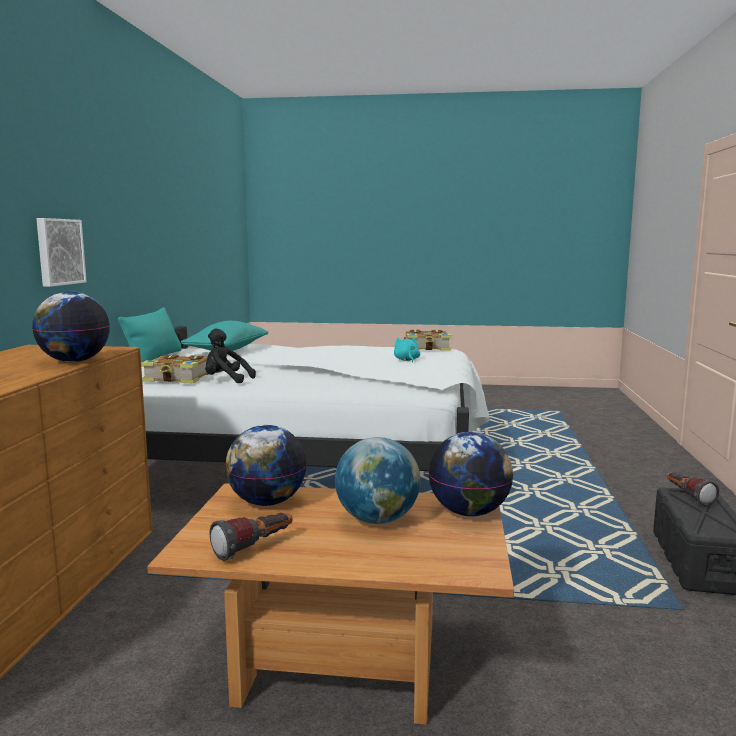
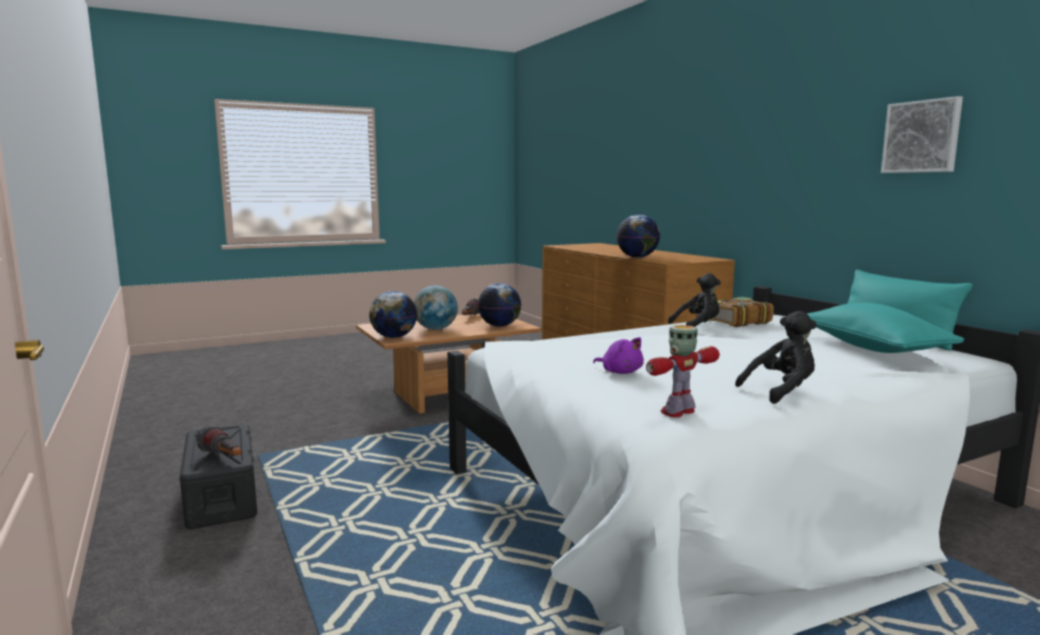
camera: 145 degrees right, 0 degrees up
(59, 252) = (787, 193): picture -> picture (922, 137)
(360, 347) = (781, 391): none -> black plush toy
(406, 360) = (620, 372): turquoise plush toy -> purple plush toy
(428, 348) = (679, 412): book -> toy robot

